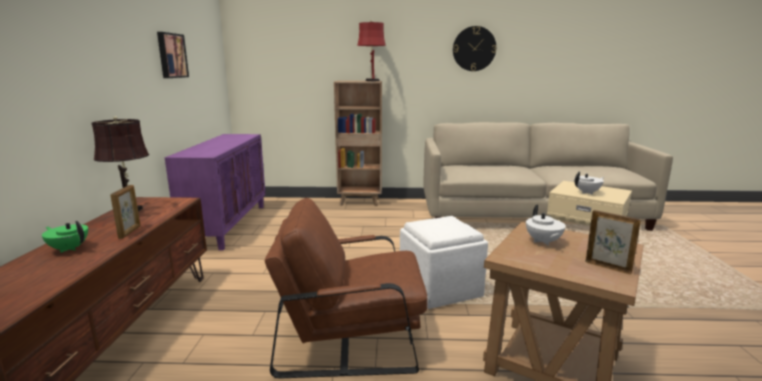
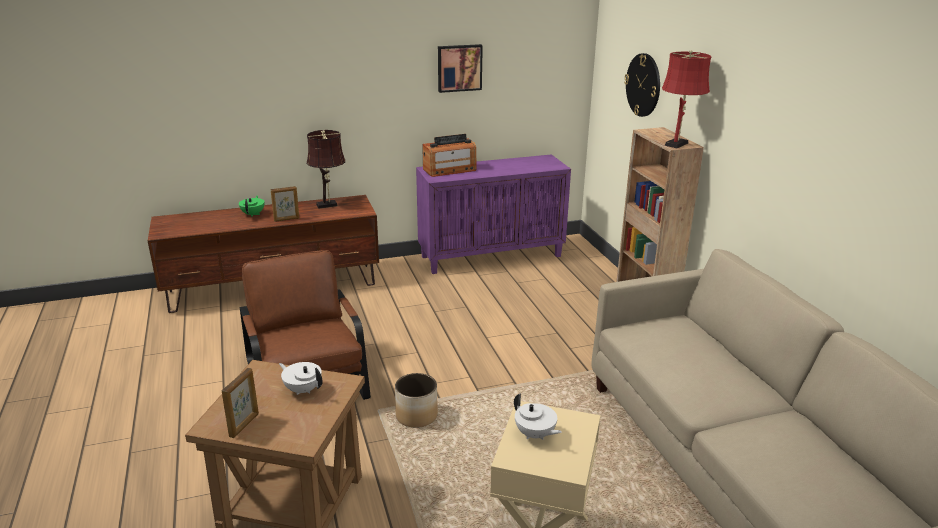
camera: 70 degrees right, 10 degrees up
(197, 151) = (449, 170): none -> radio
(439, 288) = (416, 415): white ottoman -> planter
(474, 48) = (827, 140): wall clock -> wall clock (643, 85)
(543, 242) = (303, 389): white teapot -> white teapot turned 60 degrees clockwise

